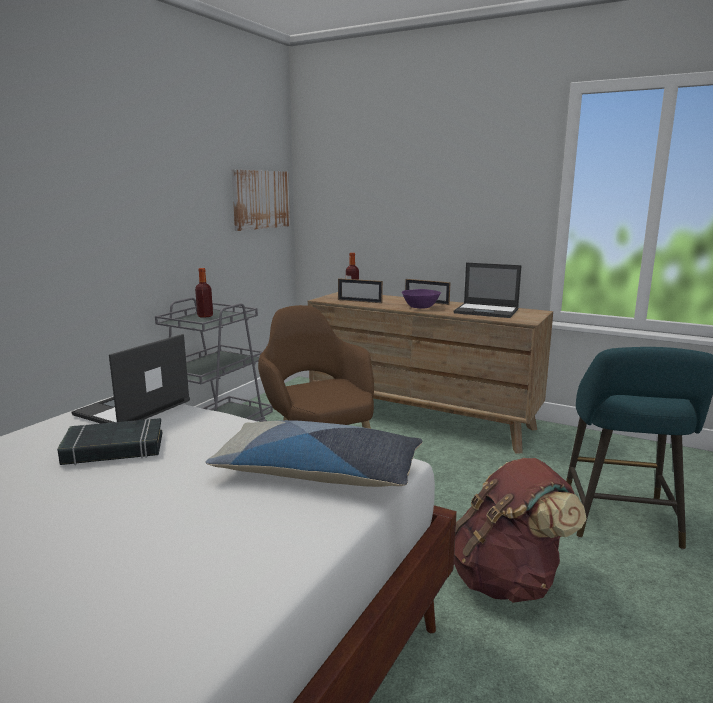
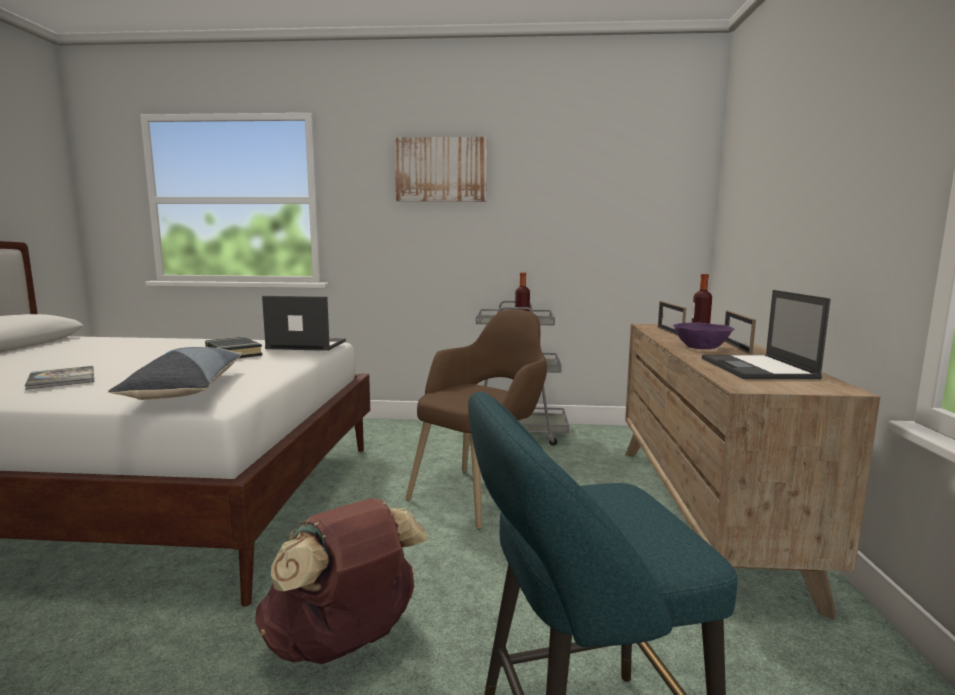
camera: 65 degrees right, 5 degrees down
(144, 568) = (62, 379): none -> book
(260, 199) = (650, 213): picture -> picture (441, 170)

